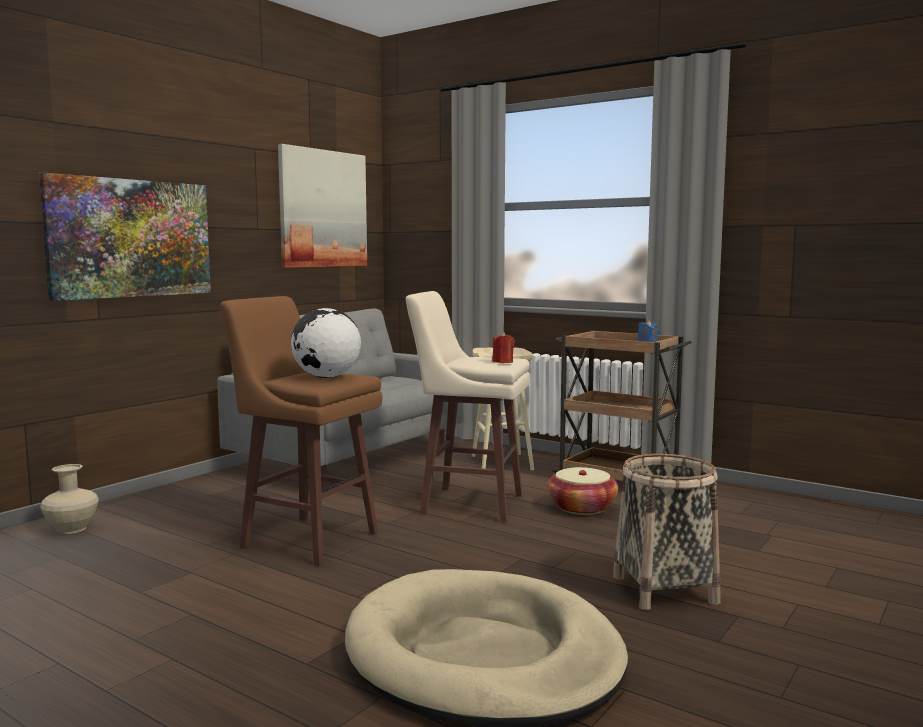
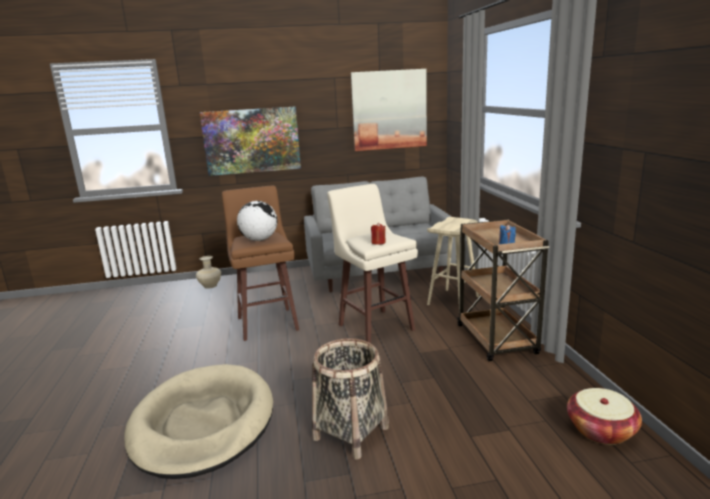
camera: 45 degrees right, 10 degrees up
(582, 507) = (429, 353): basket -> basket (601, 430)

